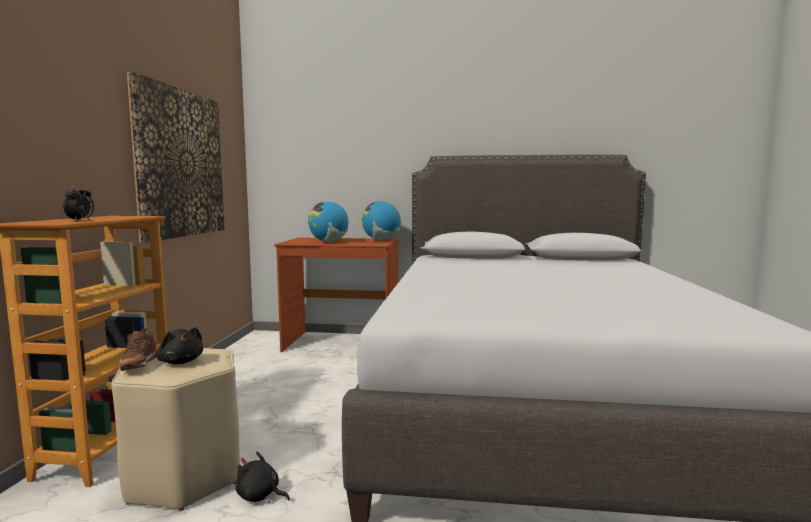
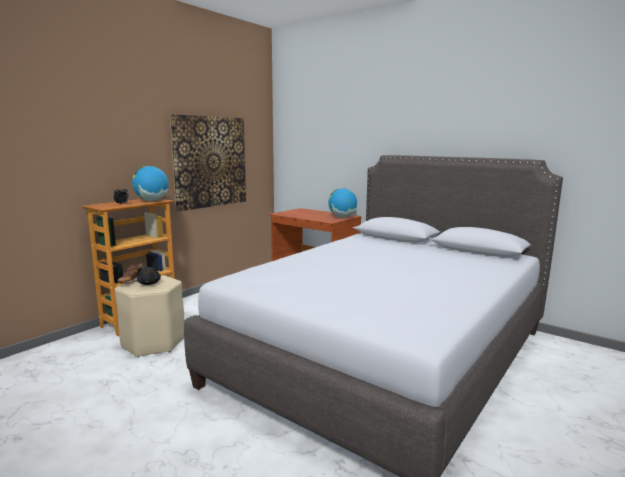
camera: 30 degrees right, 5 degrees up
(260, 496) = (172, 361): black plush toy -> none
(328, 242) = (305, 215): globe -> globe (151, 200)

